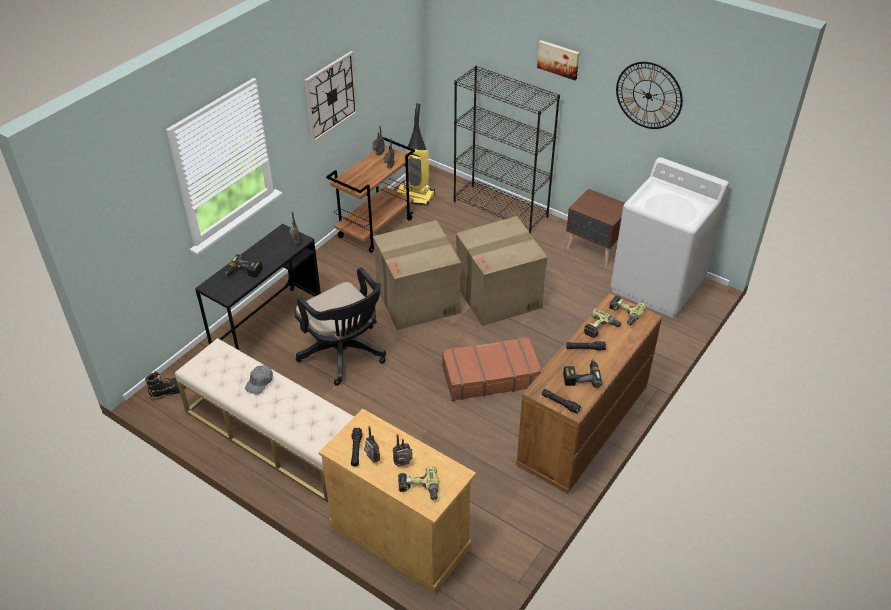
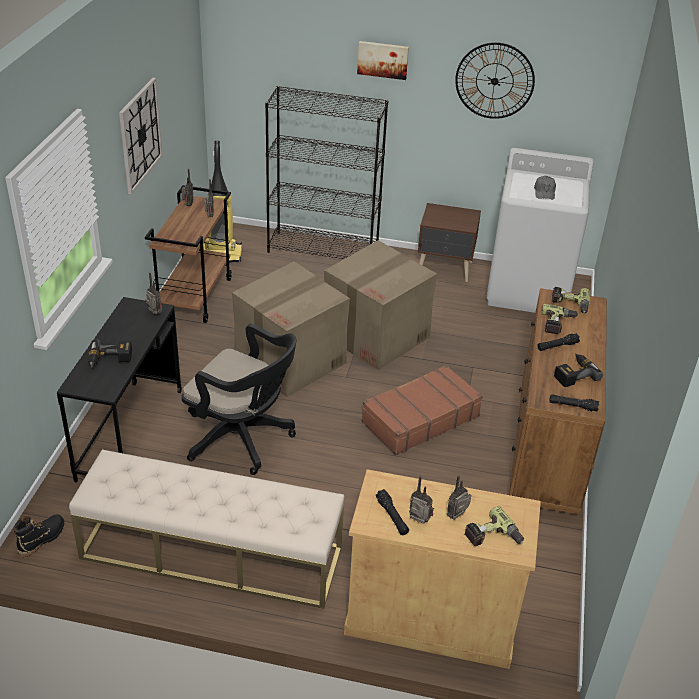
camera: 25 degrees left, 5 degrees down
(259, 382) = (191, 485): grey cap -> grey cap (544, 192)

